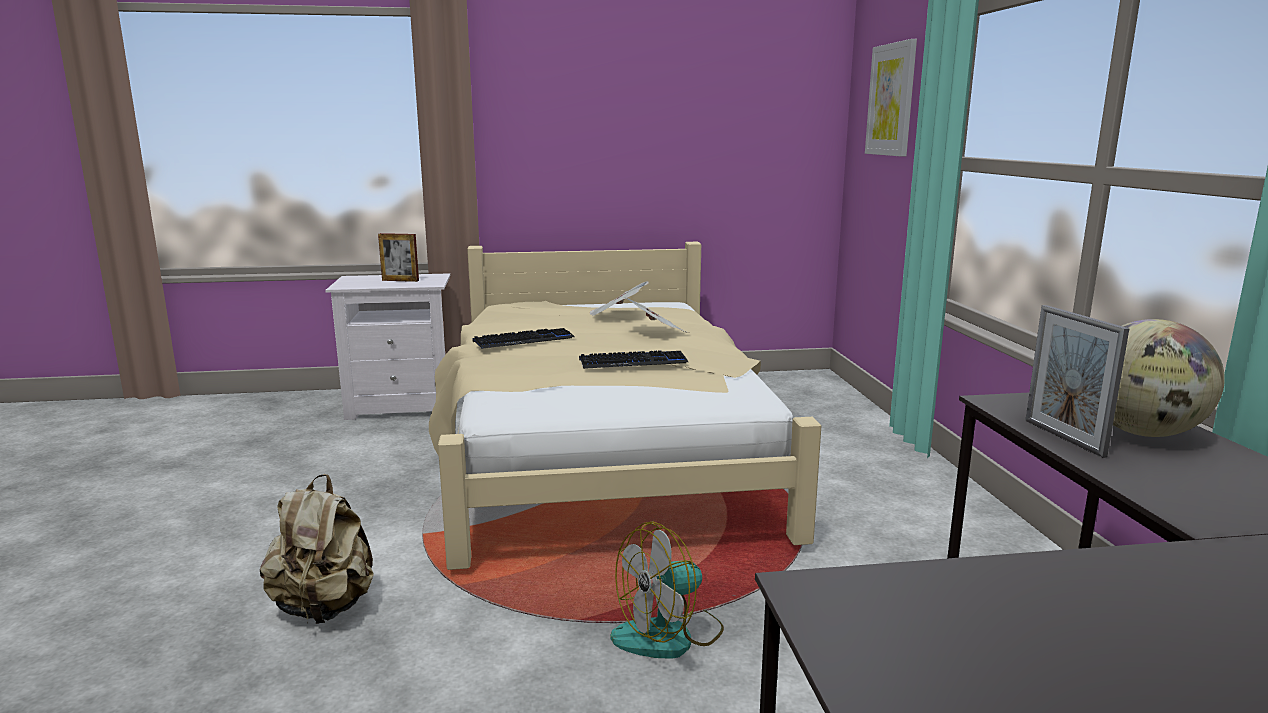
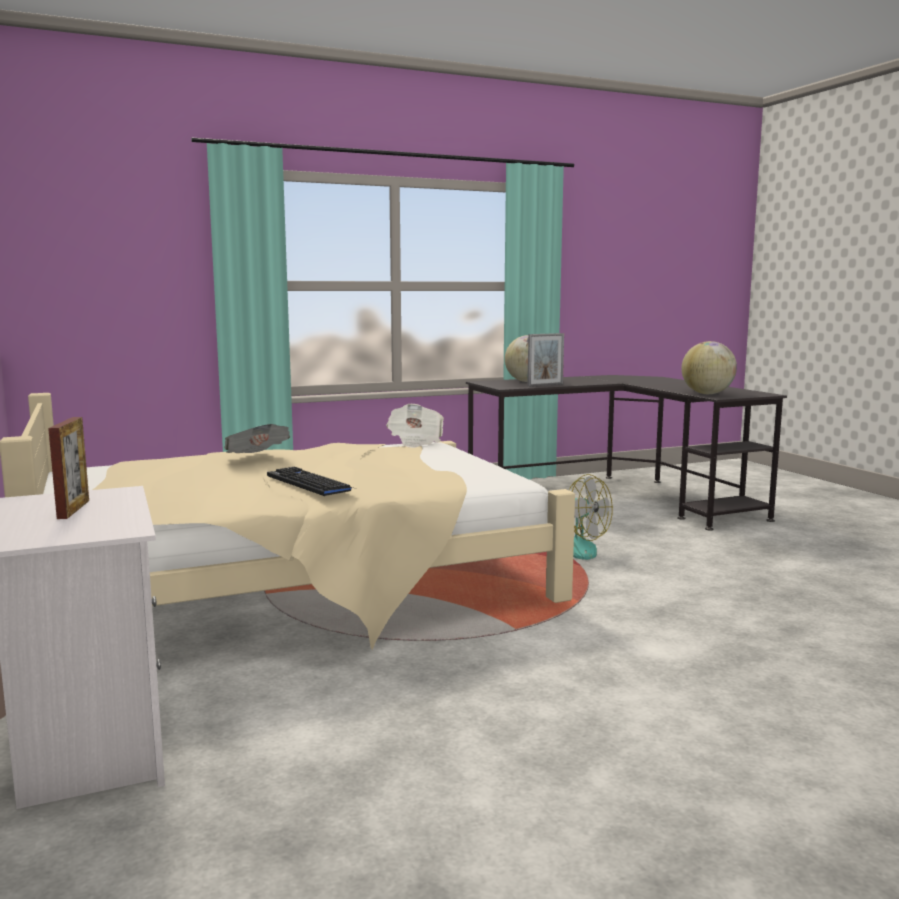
camera: 105 degrees left, 5 degrees down
(324, 607) = (650, 637): beige backpack -> none
(617, 315) = (166, 473): newspaper -> newspaper (415, 442)
(633, 362) = (368, 457): keyboard -> none
(891, 100) = (111, 232): picture -> none
(896, 598) = (707, 394): none -> globe

